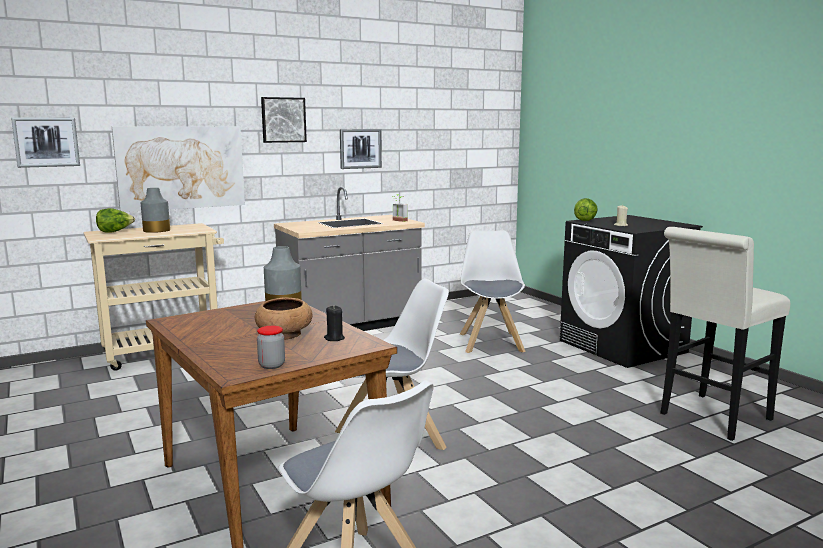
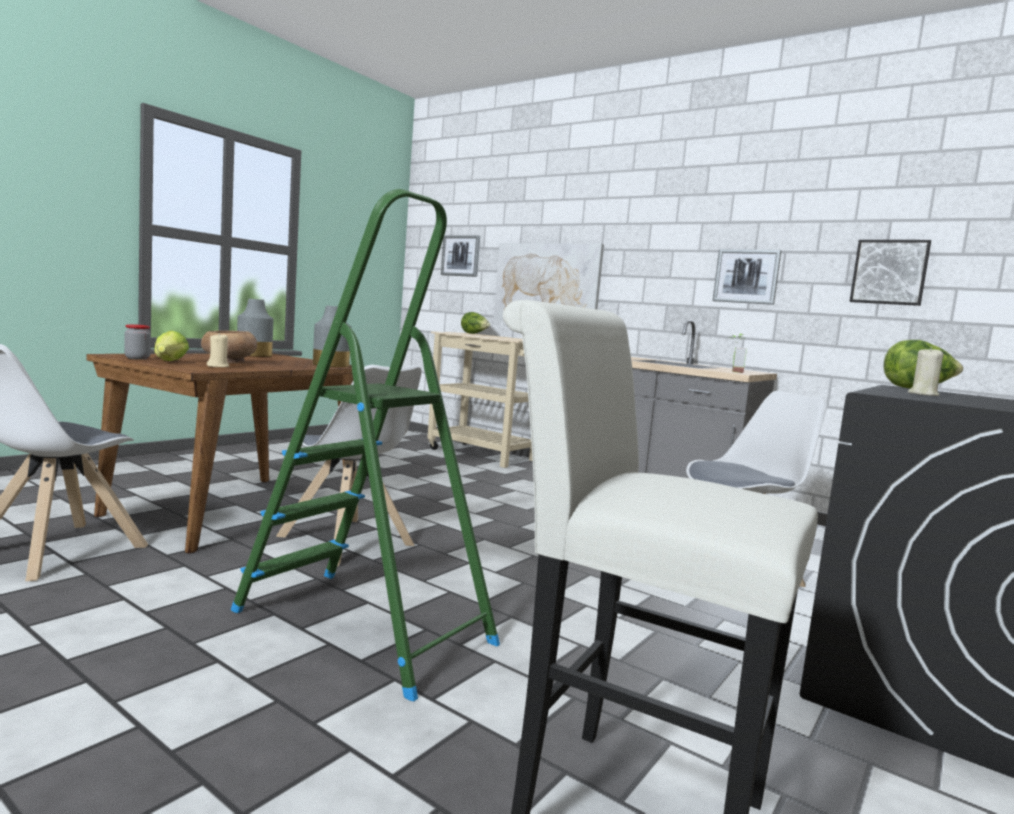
camera: 65 degrees right, 5 degrees down
(156, 230) = (495, 336): grey vase -> grey vase (254, 355)
(283, 120) = (651, 237): picture -> picture (889, 272)
(299, 354) = (169, 361): none -> lettuce
(334, 338) = (218, 366): black candle -> beige candle
(547, 449) = (361, 626): none -> green step ladder

